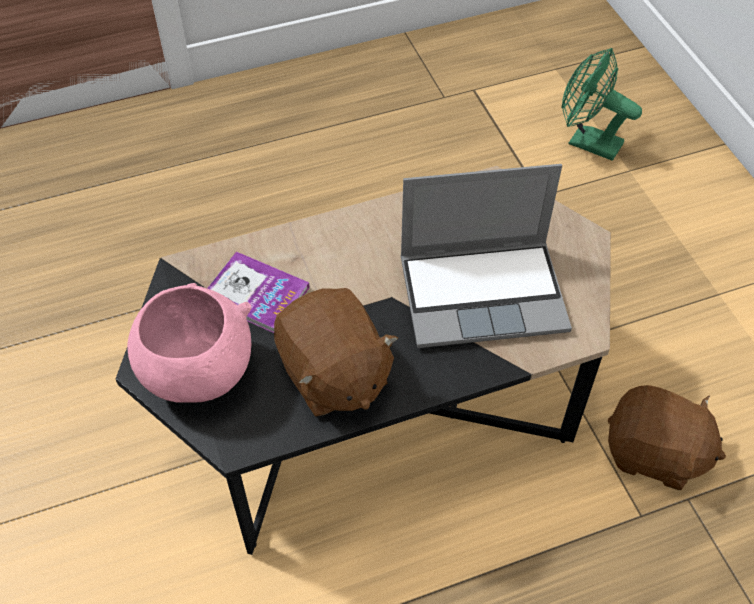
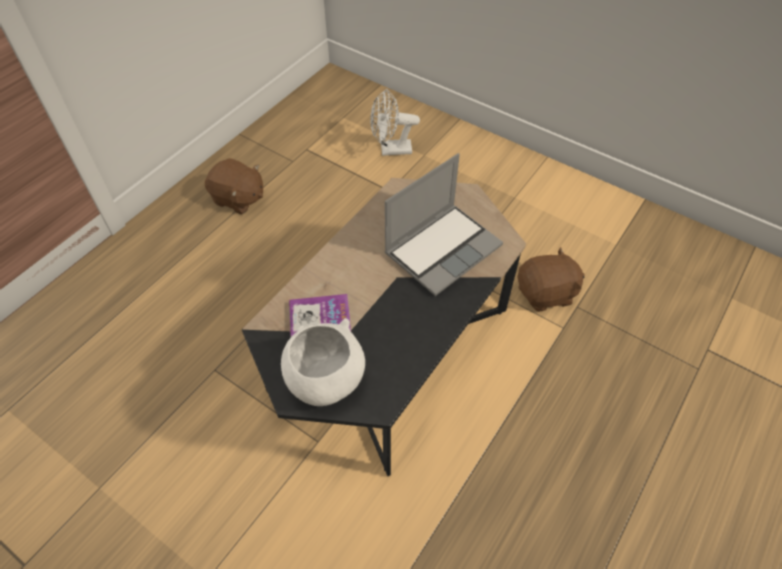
camera: 35 degrees left, 0 degrees up
(198, 373) = (325, 381): pink bowl -> white bowl
(333, 375) = (402, 336): brown plush toy -> brown plush toy (238, 199)
(587, 142) = (391, 150): green fan -> white fan

